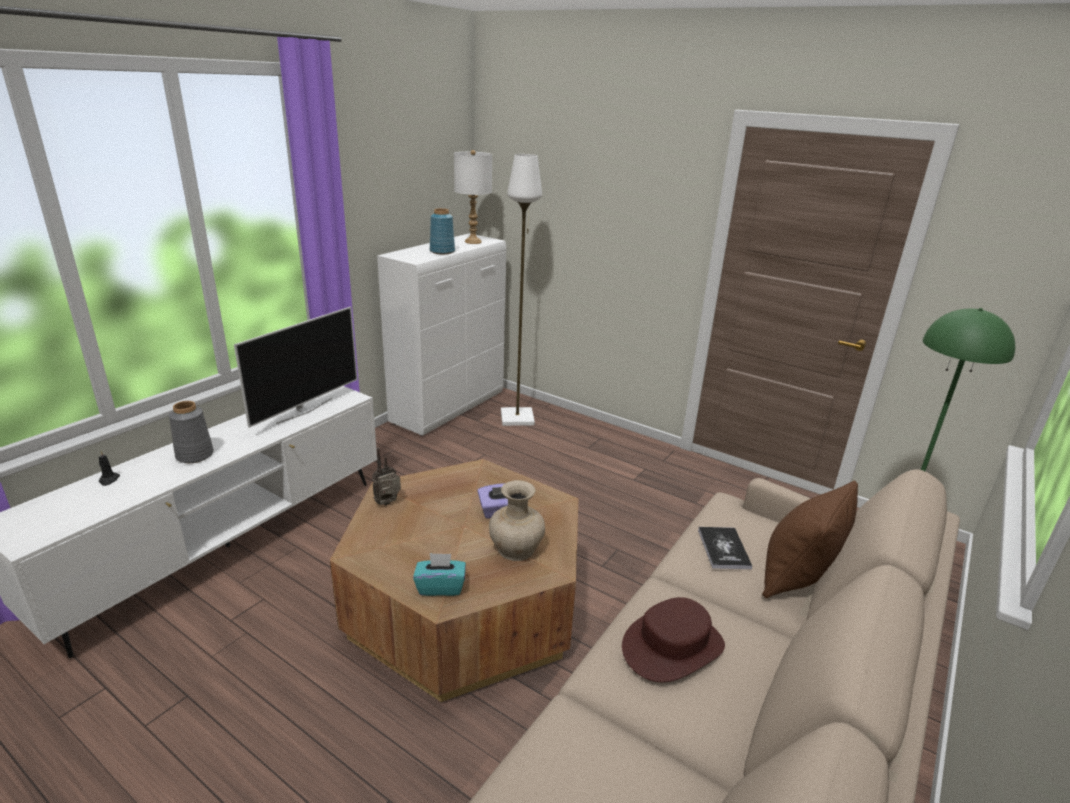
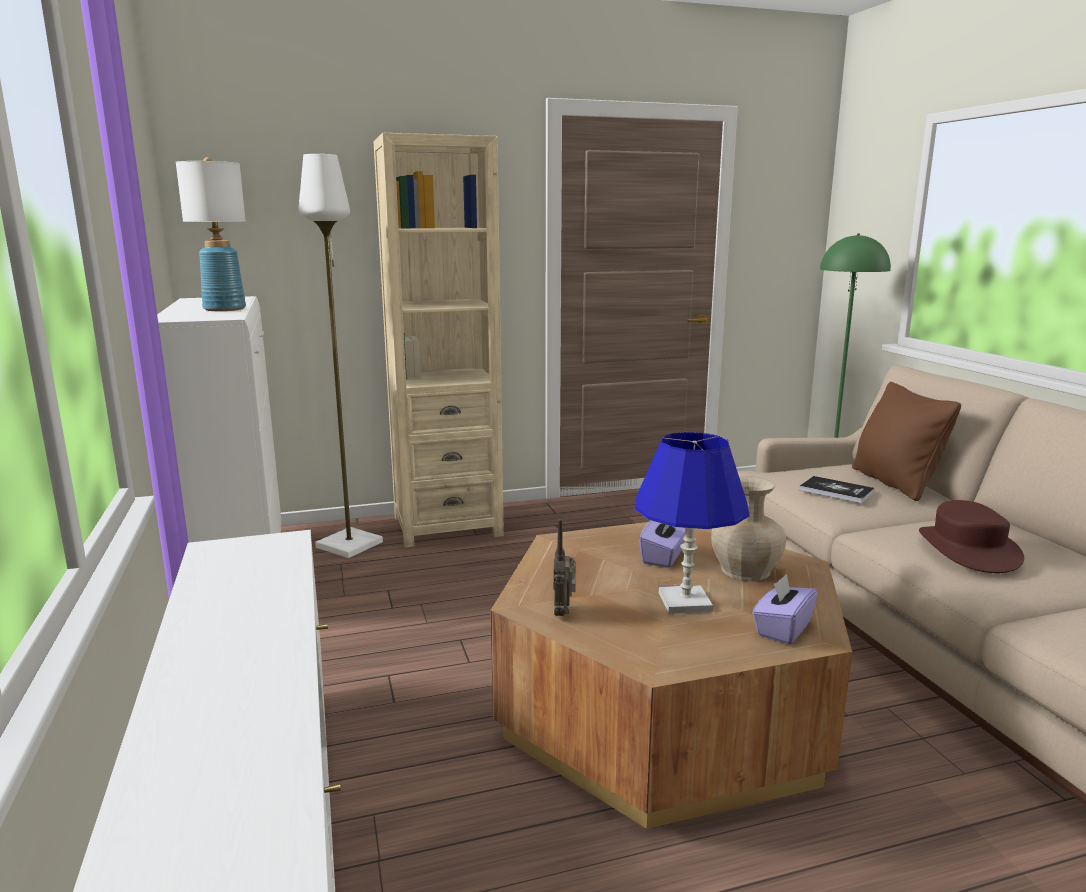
camera: 50 degrees left, 10 degrees down
(109, 480) = (155, 831): black candle -> none
(194, 455) = (231, 705): grey vase -> none
(304, 410) = (254, 579): television -> none
(440, 587) = (782, 629): turquoise tissue box -> purple tissue box
(443, 539) = (685, 602): none -> blue table lamp
(584, 434) = (447, 526): none -> beige bookcase

